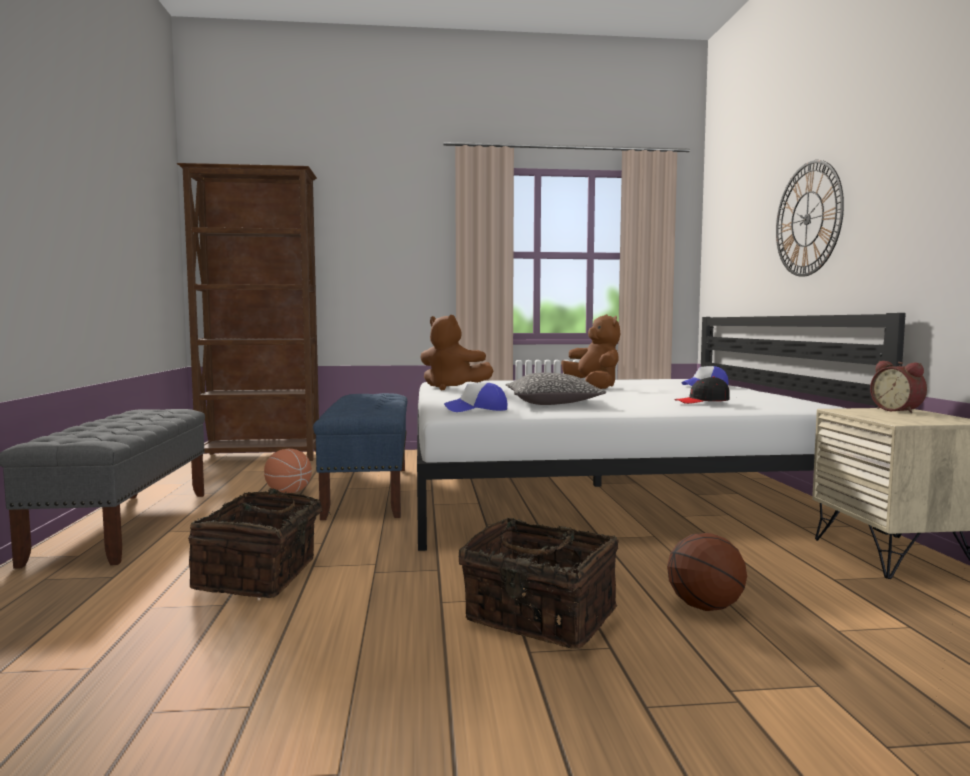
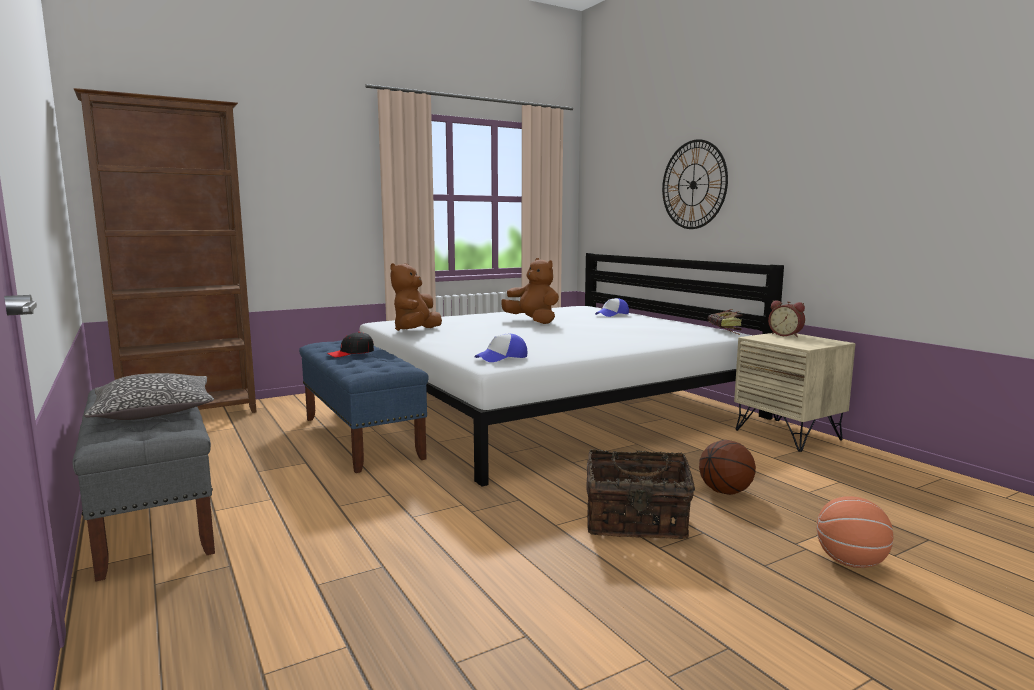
camera: 25 degrees left, 5 degrees up
(261, 575) = (377, 534): basket -> none
(288, 493) = (283, 450): basketball -> basketball (851, 562)
(452, 388) = (416, 331): brown plush toy -> brown plush toy turned 105 degrees clockwise
(552, 403) = (541, 344): pillow -> pillow (154, 412)
(702, 401) = (648, 334): black cap -> black cap (351, 353)
(823, 406) = (725, 331): none -> book

